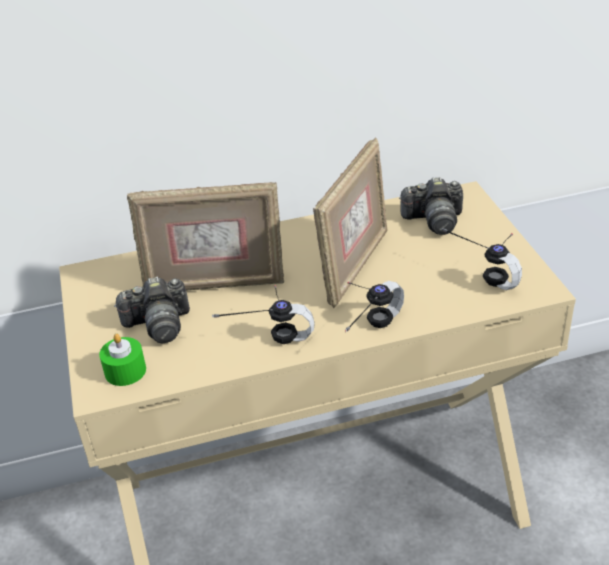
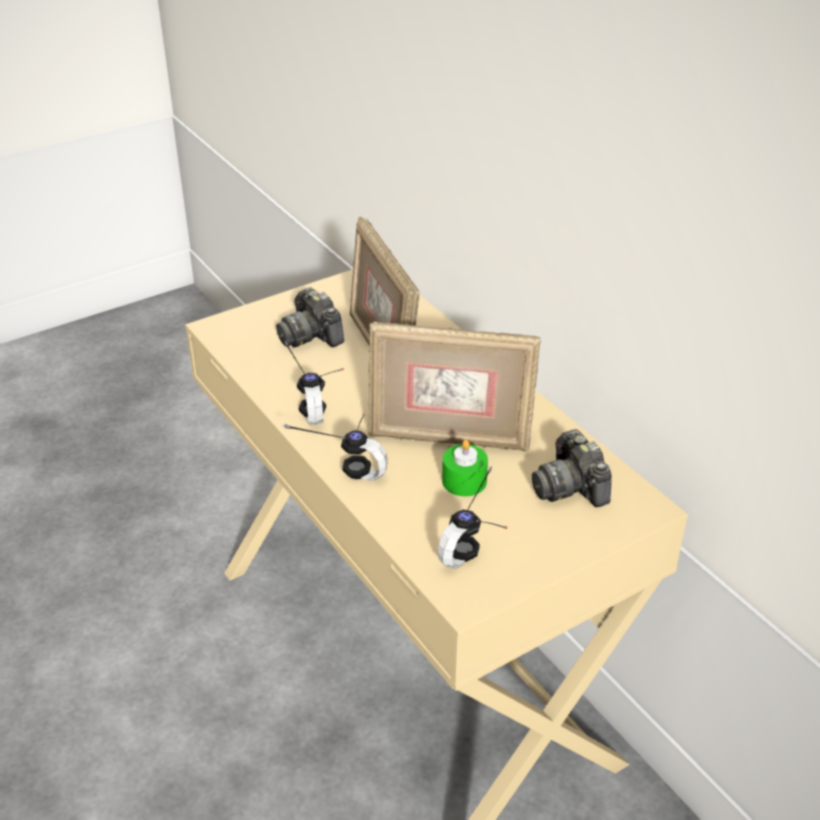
camera: 70 degrees right, 0 degrees up
(125, 371) = (244, 334): green candle -> green candle (464, 481)

